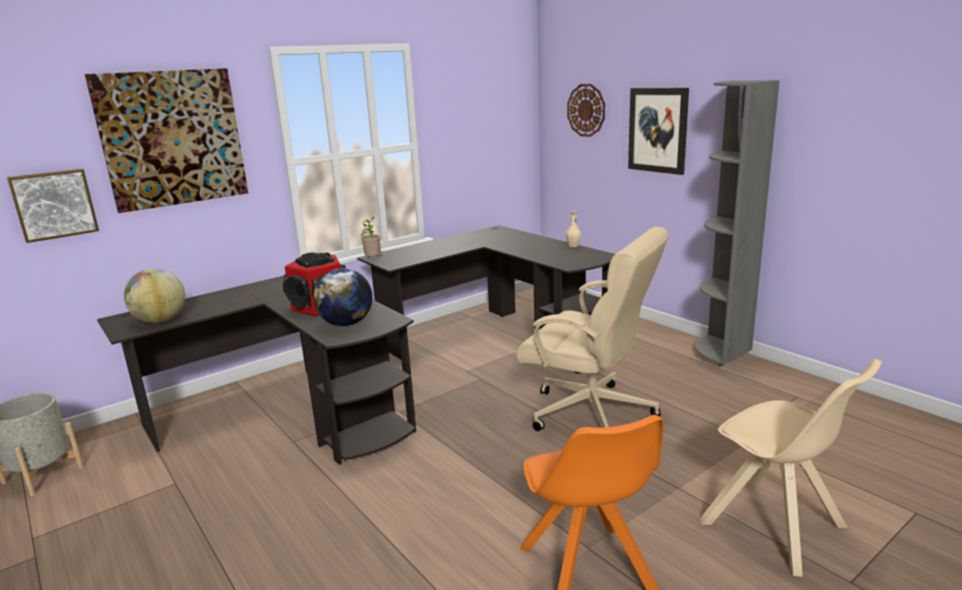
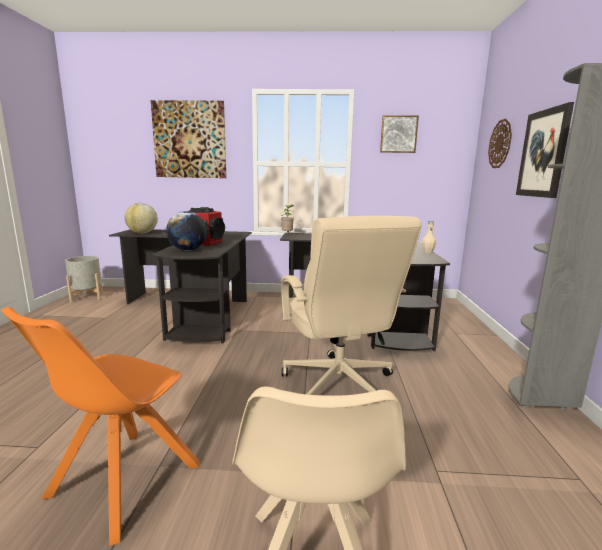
camera: 40 degrees right, 5 degrees down
(54, 204) = (130, 167): picture -> picture (398, 134)

